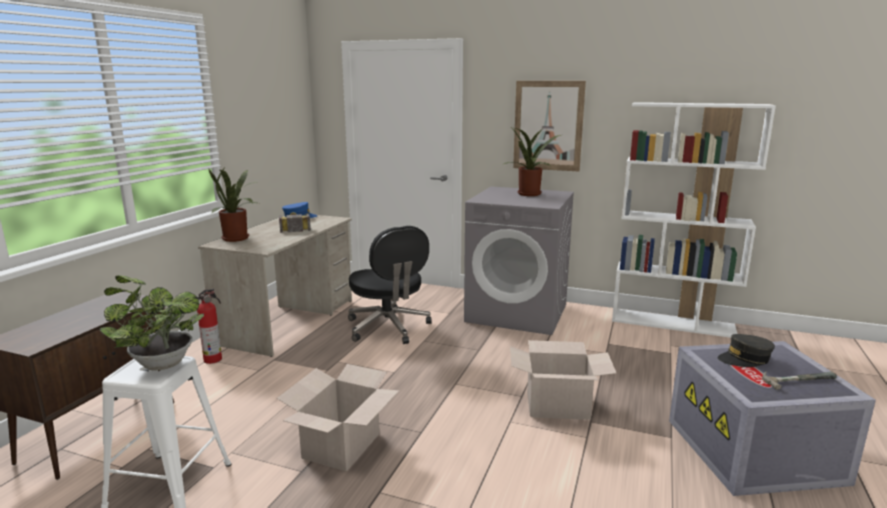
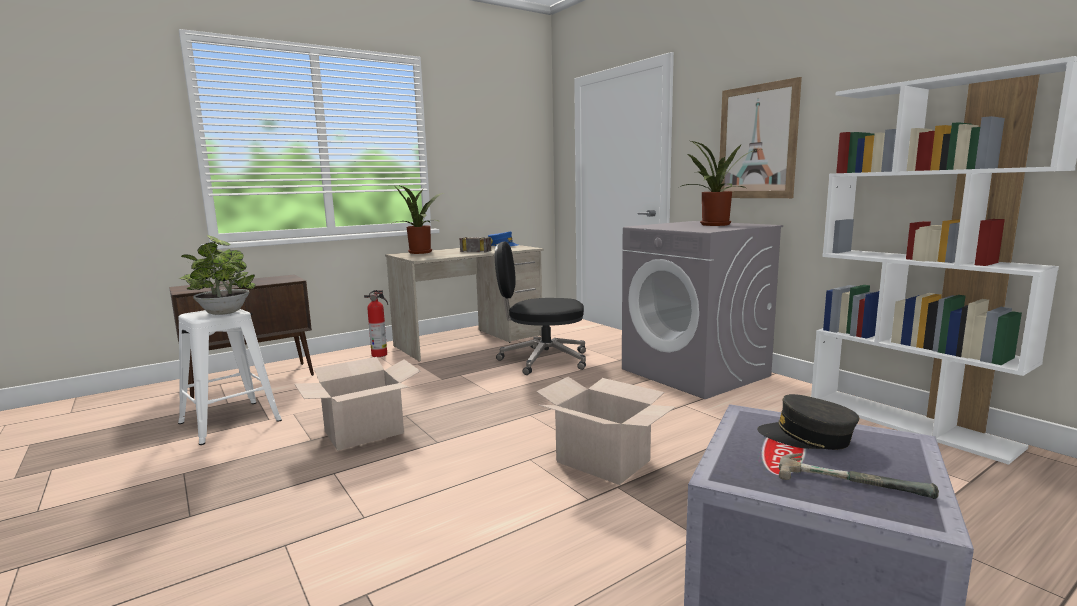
camera: 35 degrees right, 5 degrees down
(388, 327) = (542, 360): black office chair -> black office chair turned 90 degrees clockwise

